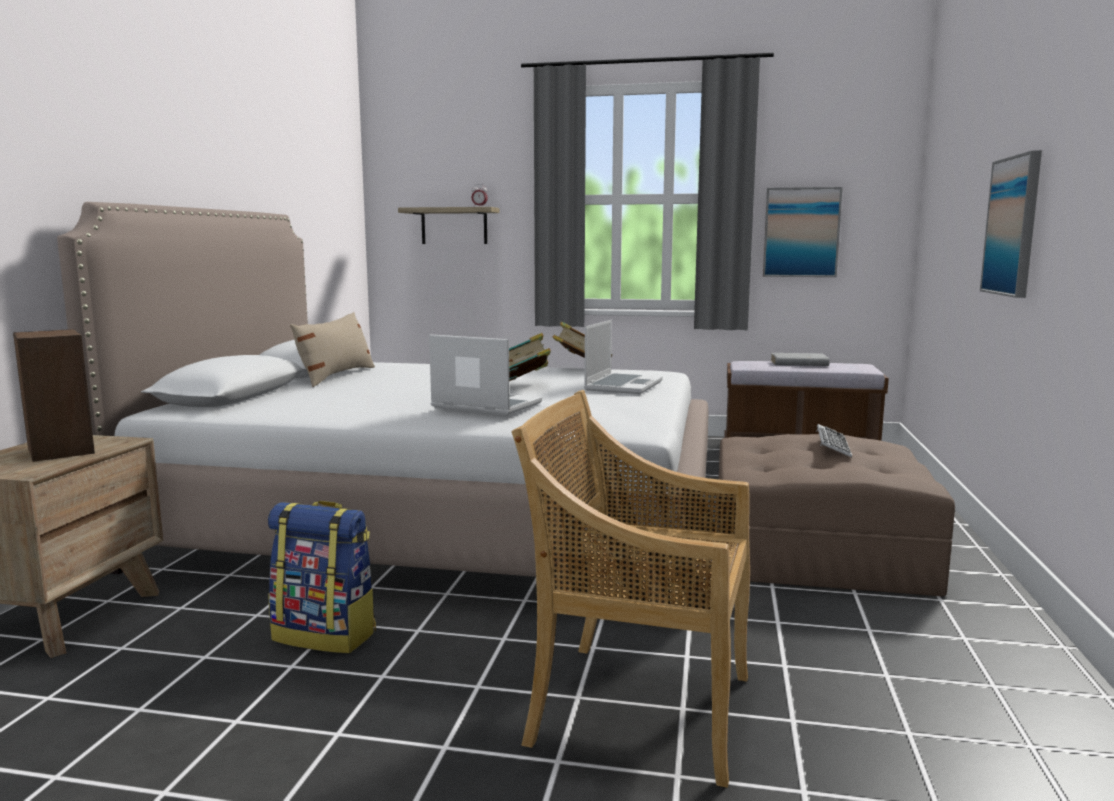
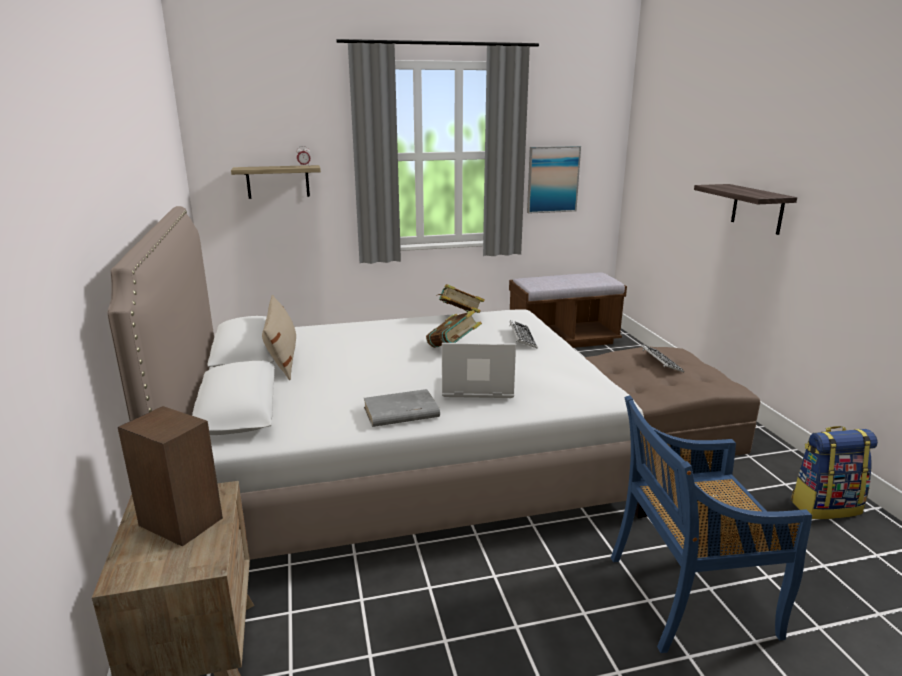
camera: 25 degrees left, 10 degrees up
(326, 635) = (437, 602): backpack -> backpack (825, 506)
(622, 386) = (522, 338): laptop -> keyboard
(637, 708) = (687, 596): beige chair -> blue chair
(798, 363) = (563, 278): grey book -> grey book (400, 412)
(1013, 226) = (757, 209): picture -> shelf

